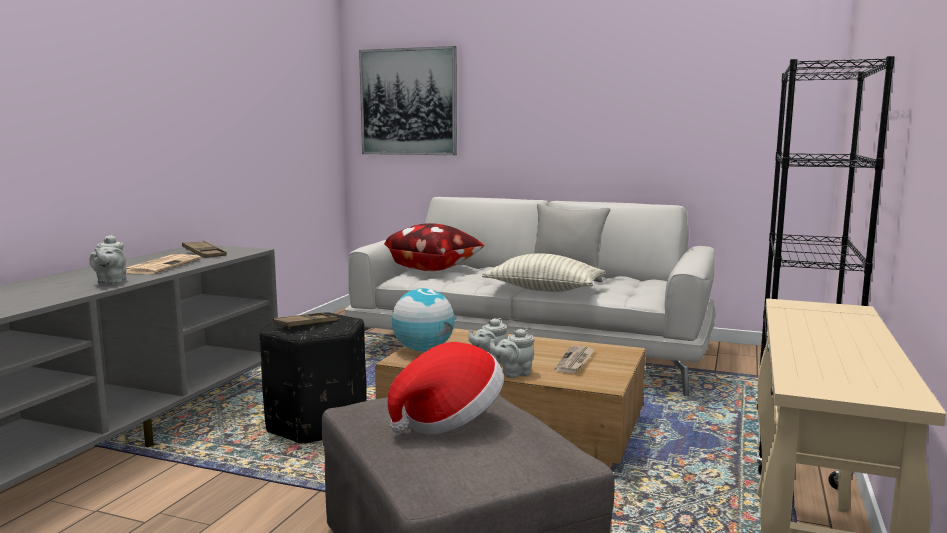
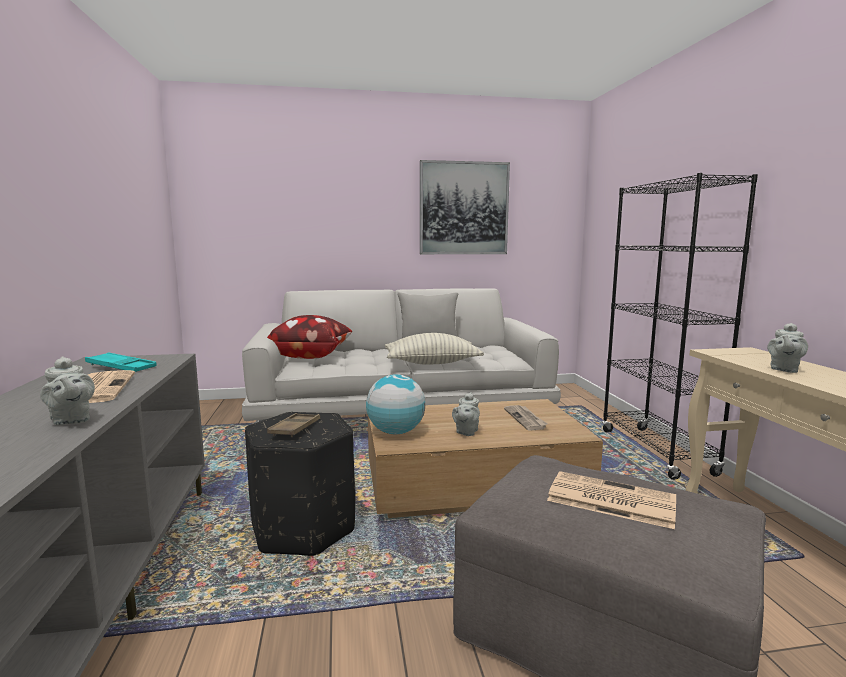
camera: 30 degrees left, 0 degrees up
(204, 253) = (121, 367): brown tray -> turquoise tray
(408, 102) = (247, 205): picture -> picture (463, 208)
(449, 421) = (609, 500): hat -> newspaper
(513, 374) = (503, 439): grey teapot -> grey teapot (784, 369)

